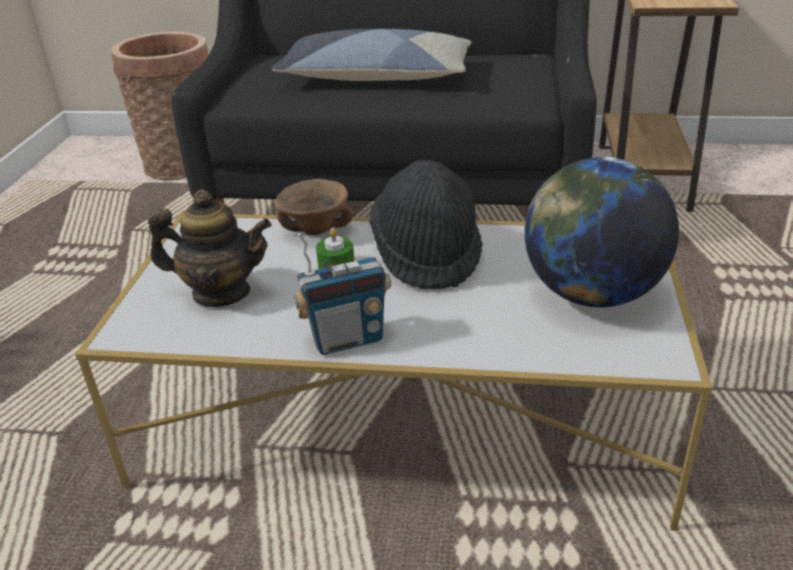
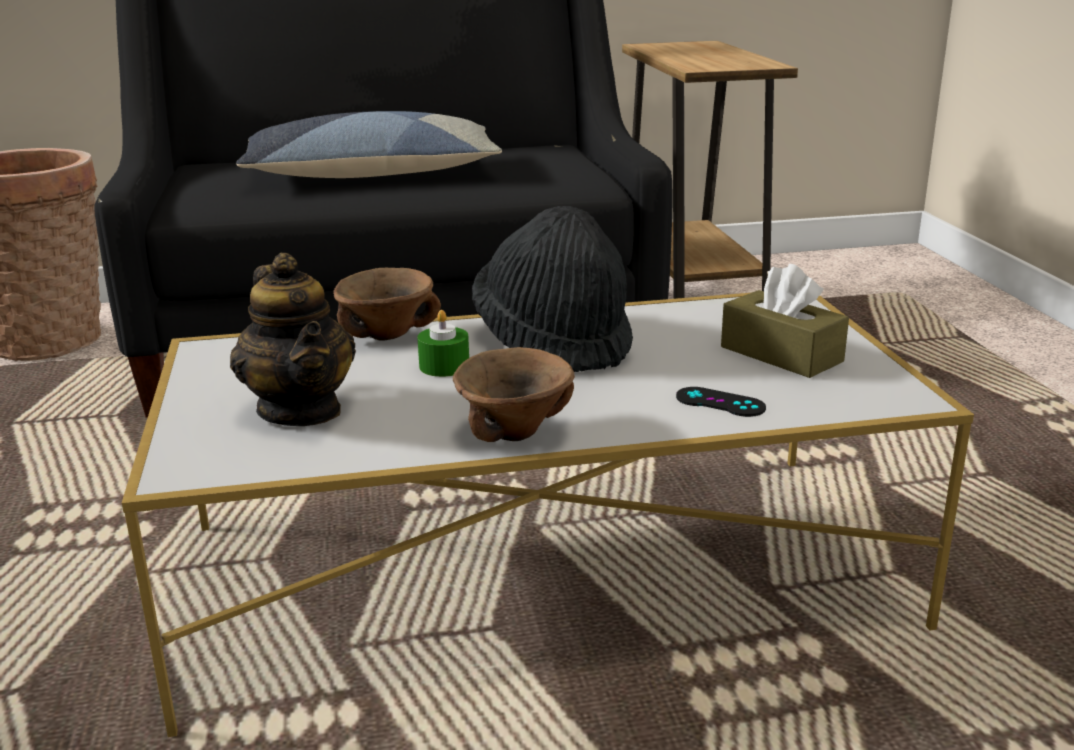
camera: 20 degrees left, 10 degrees down
(221, 292) = (301, 410): teapot -> teapot turned 75 degrees clockwise
(347, 339) = (516, 432): radio -> brown bowl
(511, 337) = (720, 402): none -> black game controller
(592, 294) = (781, 354): globe -> brown tissue box

